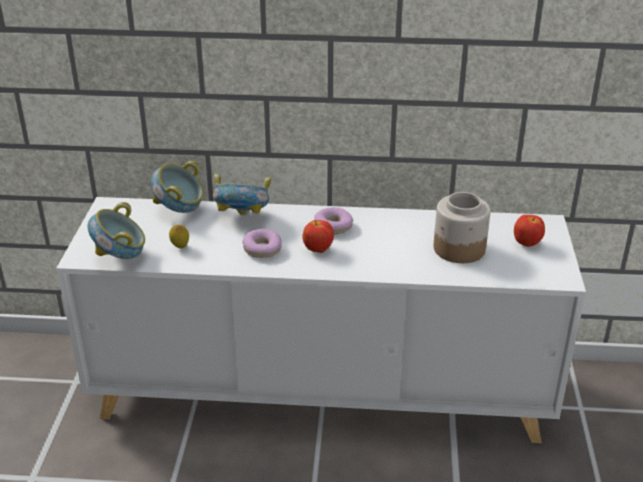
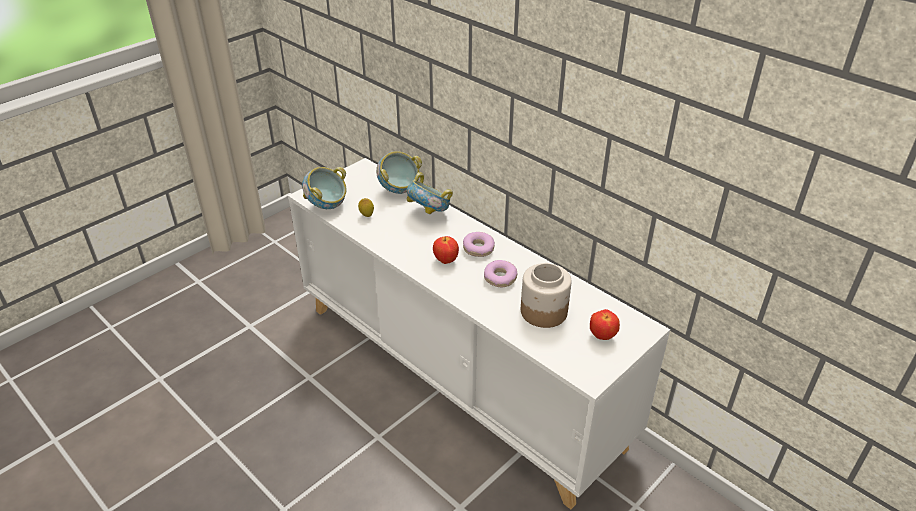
camera: 40 degrees right, 5 degrees up
(262, 249) = (412, 242): donut -> donut (500, 278)

